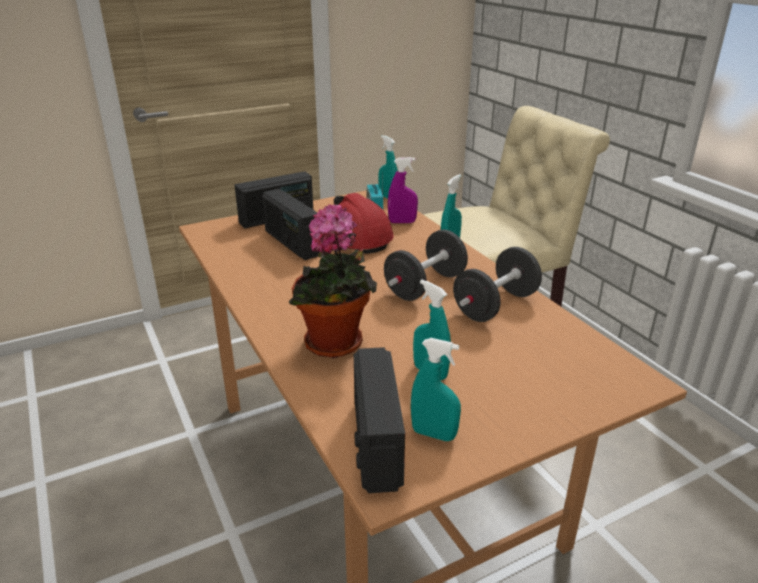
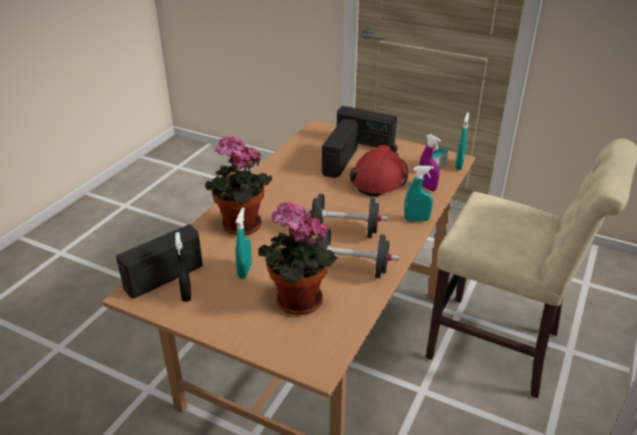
camera: 55 degrees right, 5 degrees up
(433, 434) = (186, 294): turquoise spray bottle -> black spray bottle
(523, 358) = (296, 303): none -> potted plant

